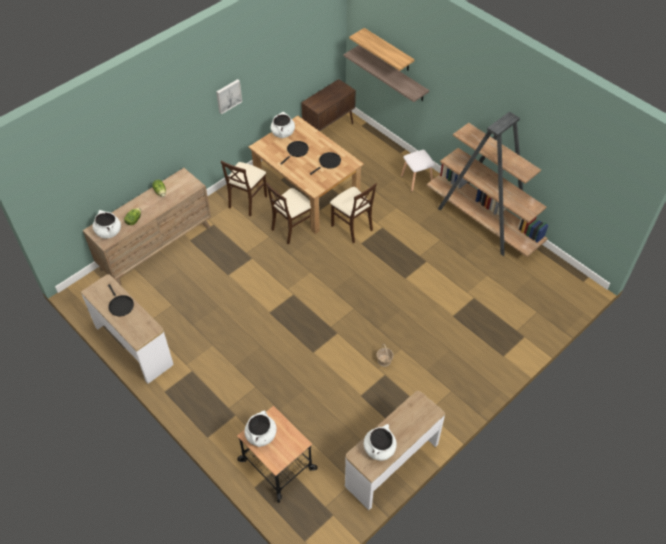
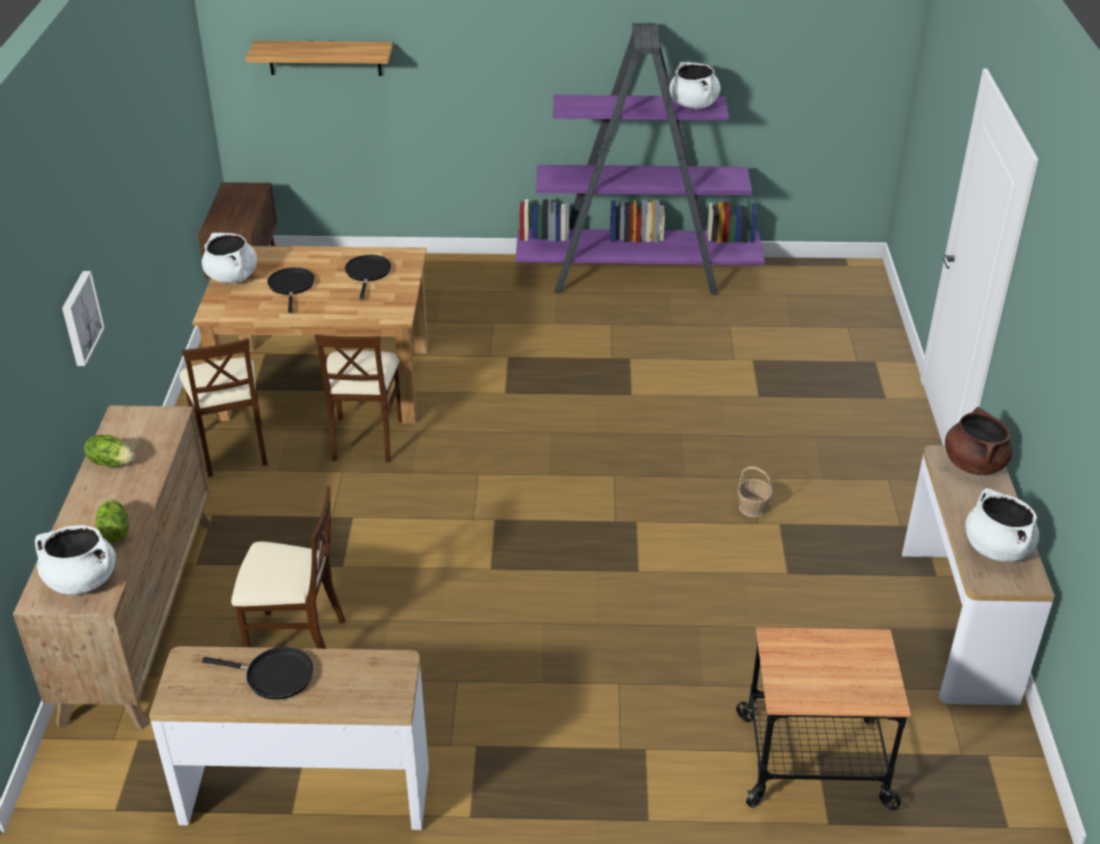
camera: 45 degrees left, 15 degrees down
(228, 96) = (122, 216): picture -> picture (79, 318)
(261, 435) = (803, 680): white cooking pot -> white cooking pot (694, 105)
(352, 227) = (461, 382): beige chair -> beige chair (296, 641)
(392, 74) = (344, 104): shelf -> none
(417, 180) = (477, 278): white stool -> none
(424, 411) = (973, 464): none -> brown cooking pot
(483, 222) = (638, 275): brown bookcase -> purple bookcase

